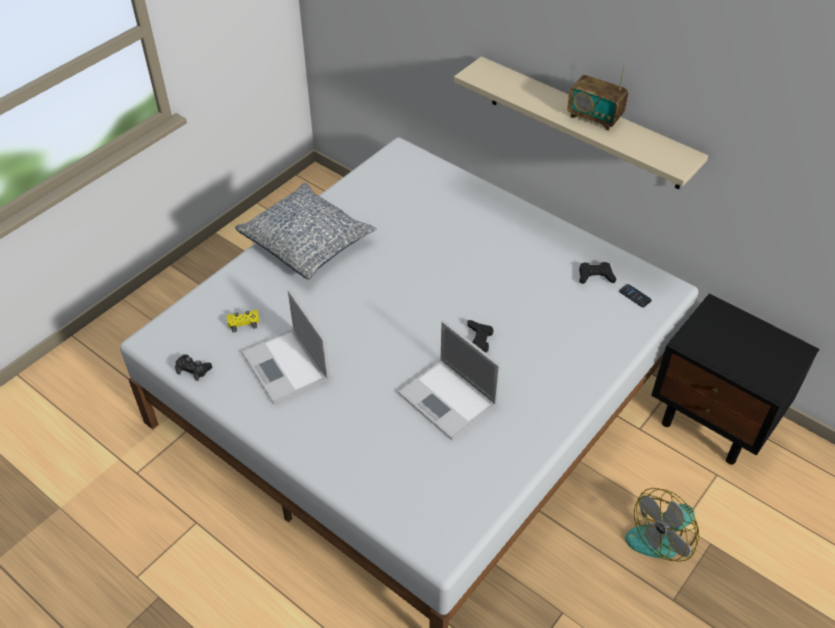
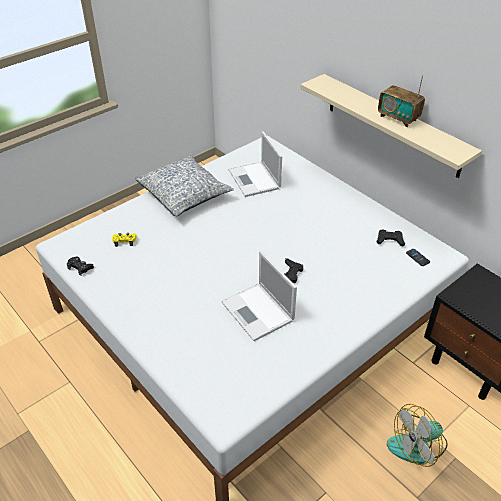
camera: 10 degrees right, 5 degrees down
(287, 367) = (146, 274): laptop -> laptop (255, 180)

